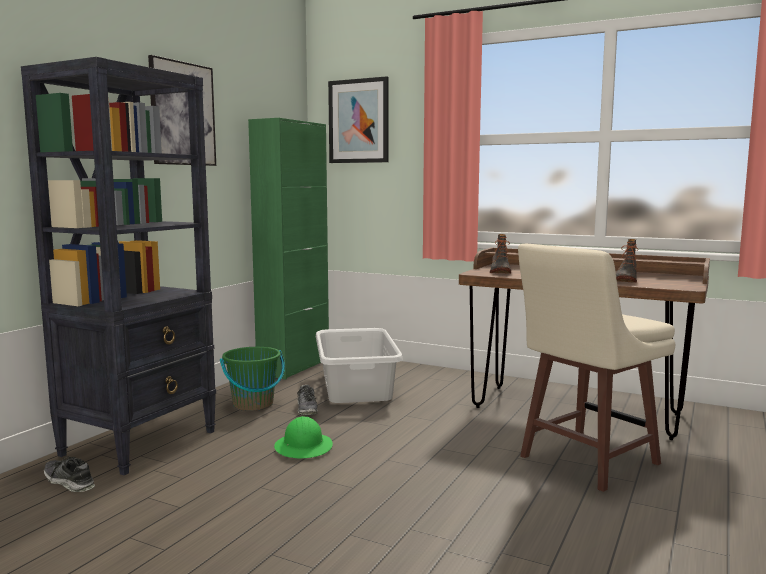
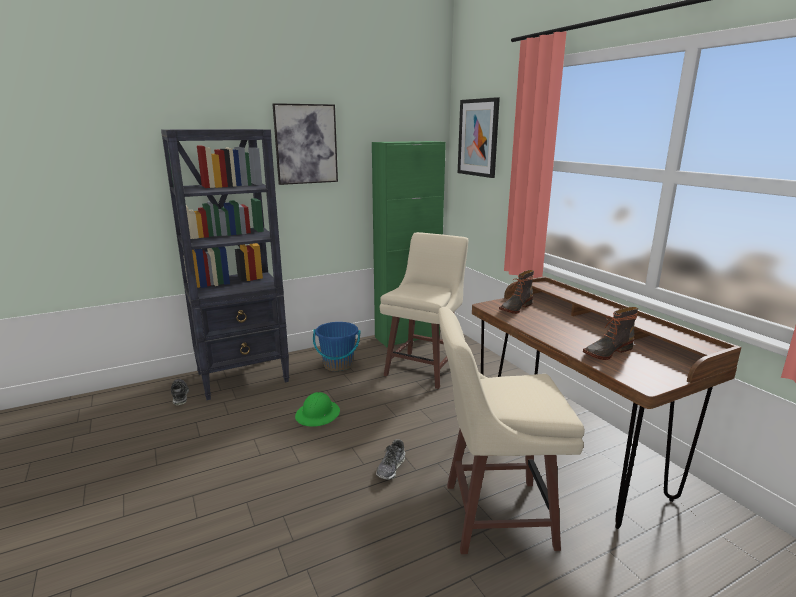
camera: 35 degrees right, 10 degrees up
(253, 405) = (338, 365): green bucket -> blue bucket
(307, 409) = (364, 380): shoe -> shoe (391, 467)
(357, 386) = (424, 368): grey laundry basket -> beige stool

